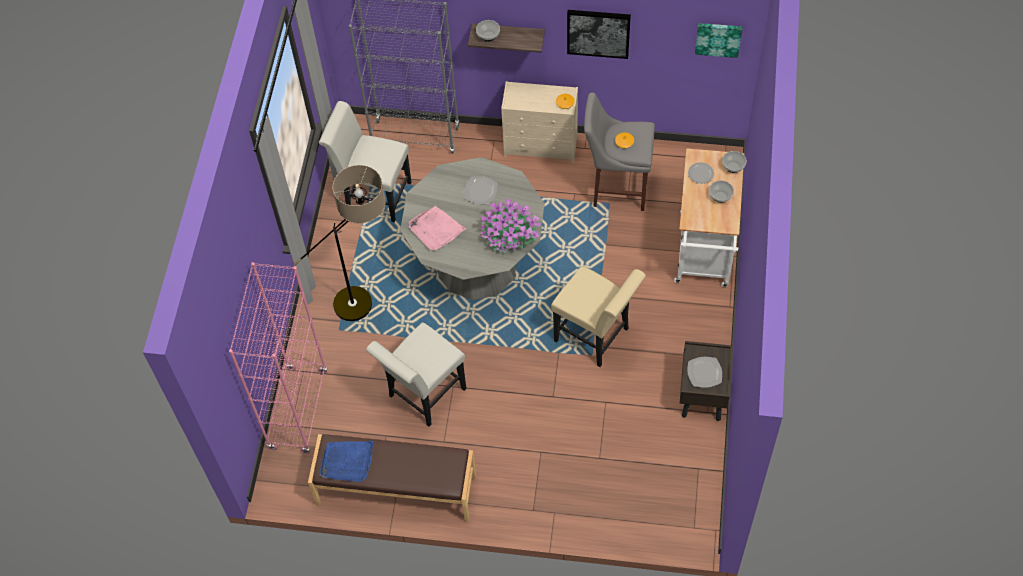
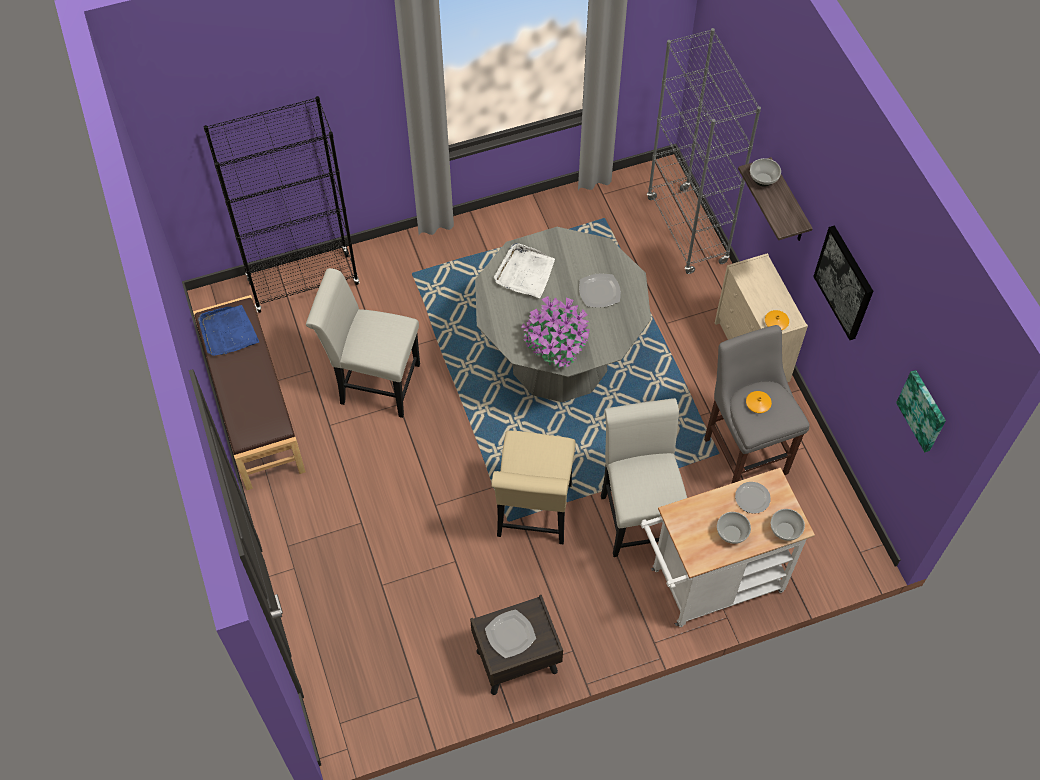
camera: 60 degrees right, 0 degrees up
(298, 410) = (303, 282): pink bookcase -> black bookcase
(368, 299) = (461, 281): floor lamp -> none
(374, 195) = (590, 228): white chair -> white chair (638, 514)
(436, 229) = (525, 273): pink tray -> white tray

